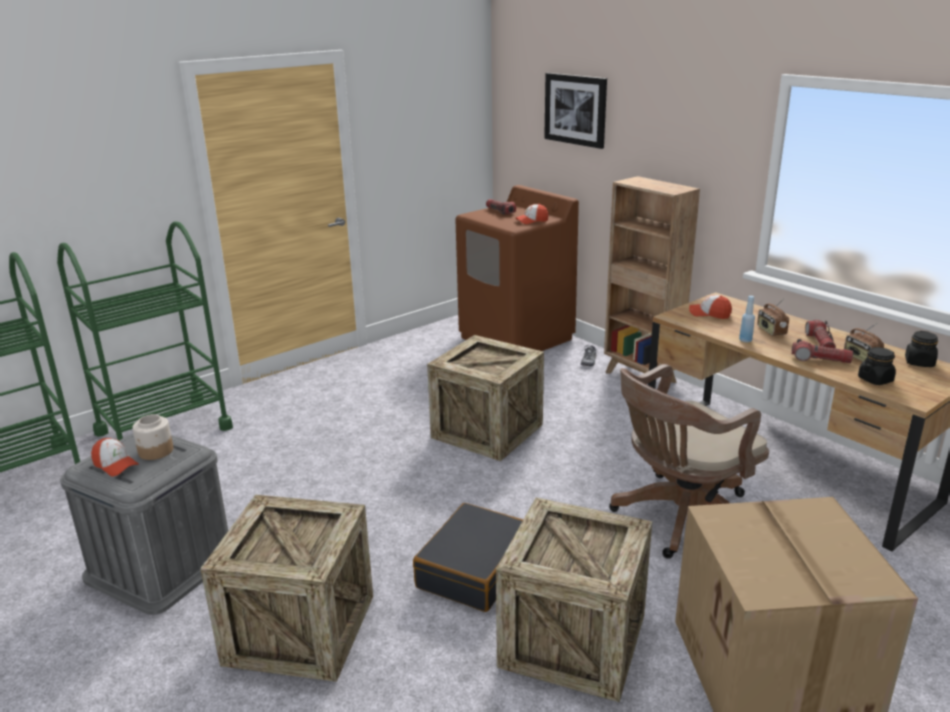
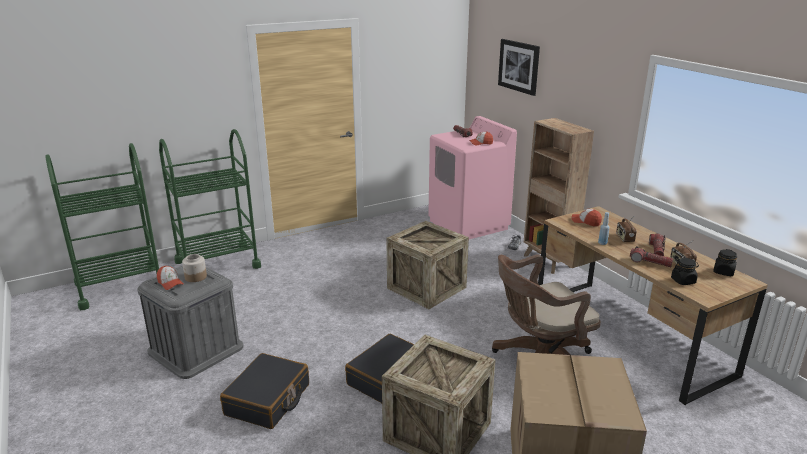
camera: 10 degrees right, 0 degrees up
(300, 629) = (268, 400): crate -> black suitcase
(516, 338) = (468, 225): brown washing machine -> pink washing machine

